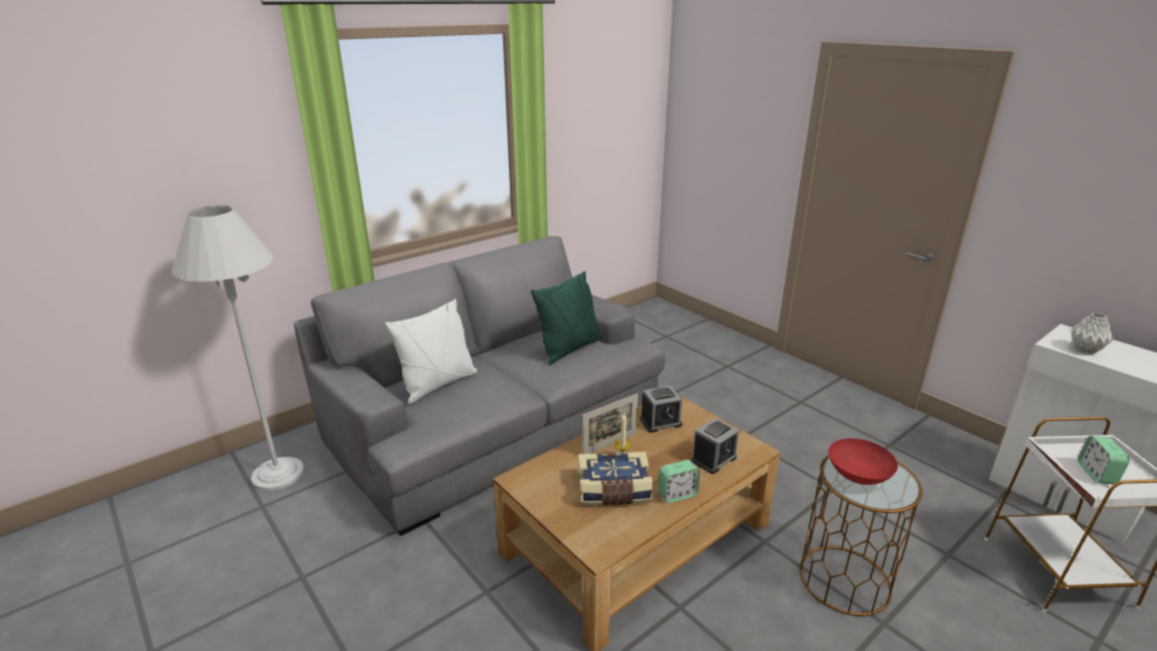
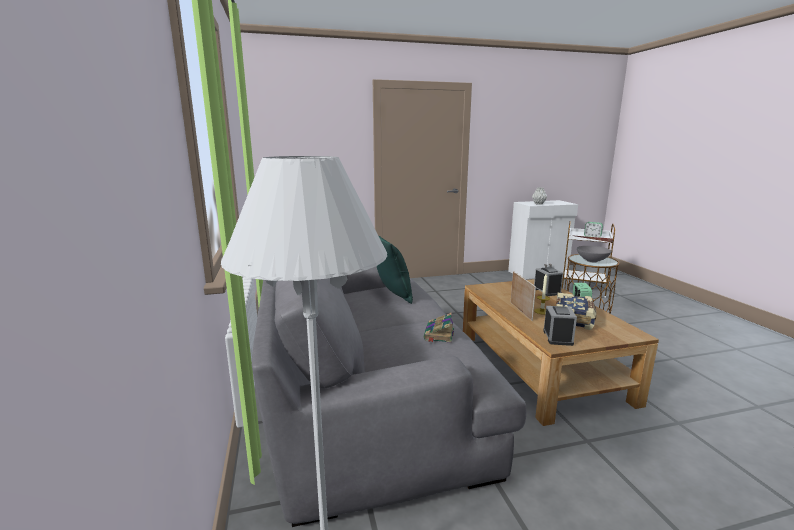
camera: 65 degrees left, 10 degrees down
(438, 384) = (401, 349): white pillow -> none
(476, 396) = (439, 334): none -> book
(660, 422) = (501, 294): alarm clock -> alarm clock (557, 337)
(858, 476) = (592, 261): red bowl -> grey bowl

